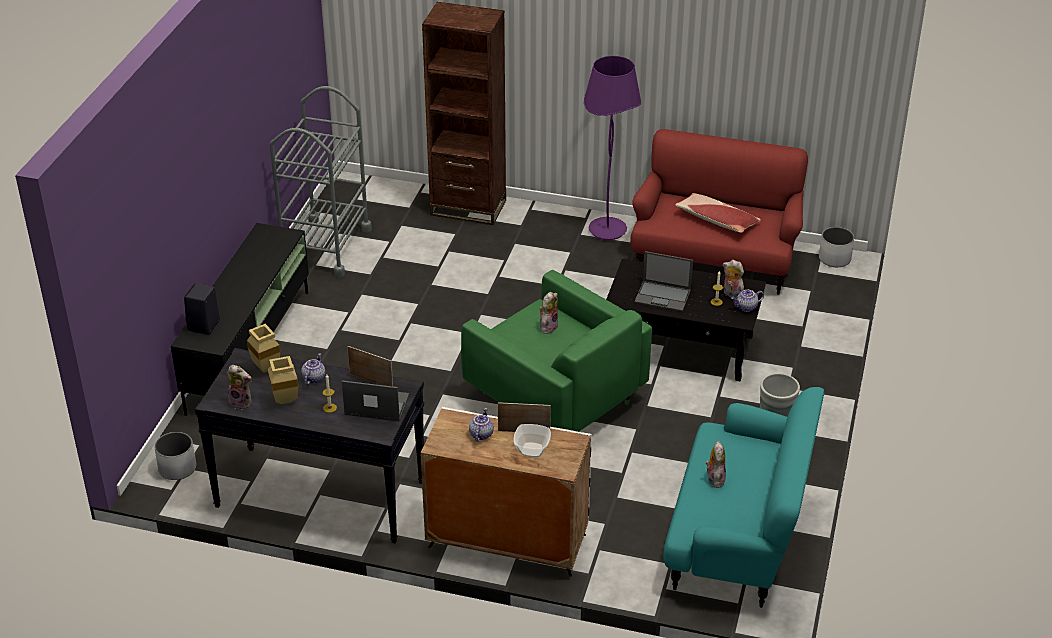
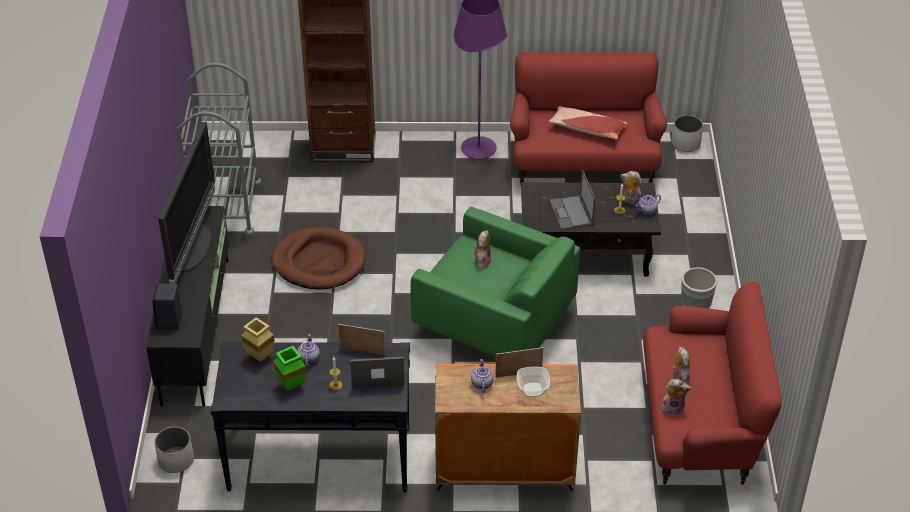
camera: 15 degrees left, 5 degrees up
(242, 402) = (252, 395): plush toy -> plush toy (673, 408)
(255, 263) = (191, 248): none -> television
(286, 399) = (292, 384): beige vase -> green vase
(398, 309) = (319, 262): none -> brown dog bed
(506, 541) = (503, 469): white cabinet -> orange cabinet
(663, 296) = (571, 213): laptop -> laptop turned 75 degrees clockwise
(737, 537) = (699, 424): turquoise sofa -> red sofa

